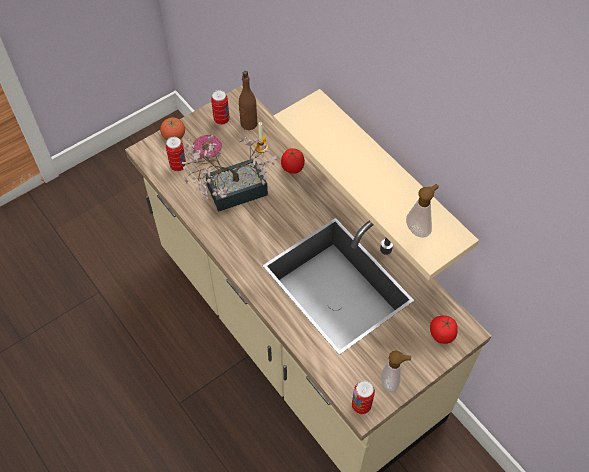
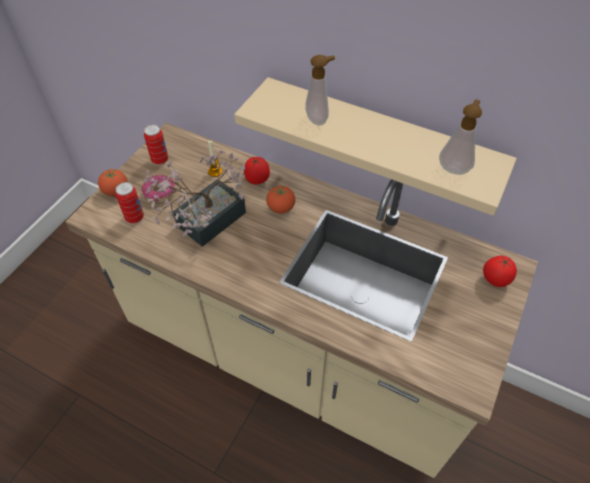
camera: 25 degrees left, 5 degrees down
(248, 124) = (190, 155): brown bottle -> none
(298, 202) = (281, 208): none -> tomato
(361, 405) = (467, 385): can -> none
(391, 382) = (480, 347): soap dispenser -> soap dispenser (318, 119)

